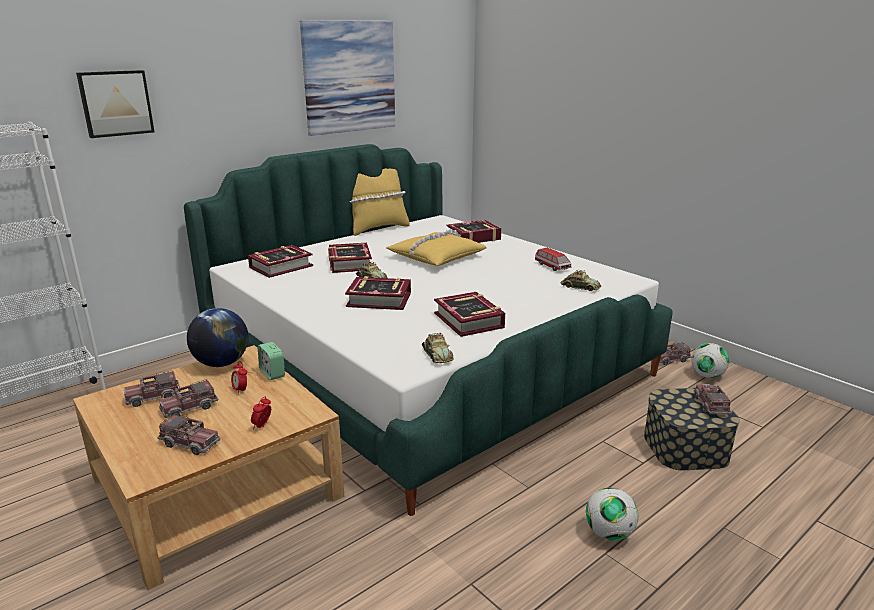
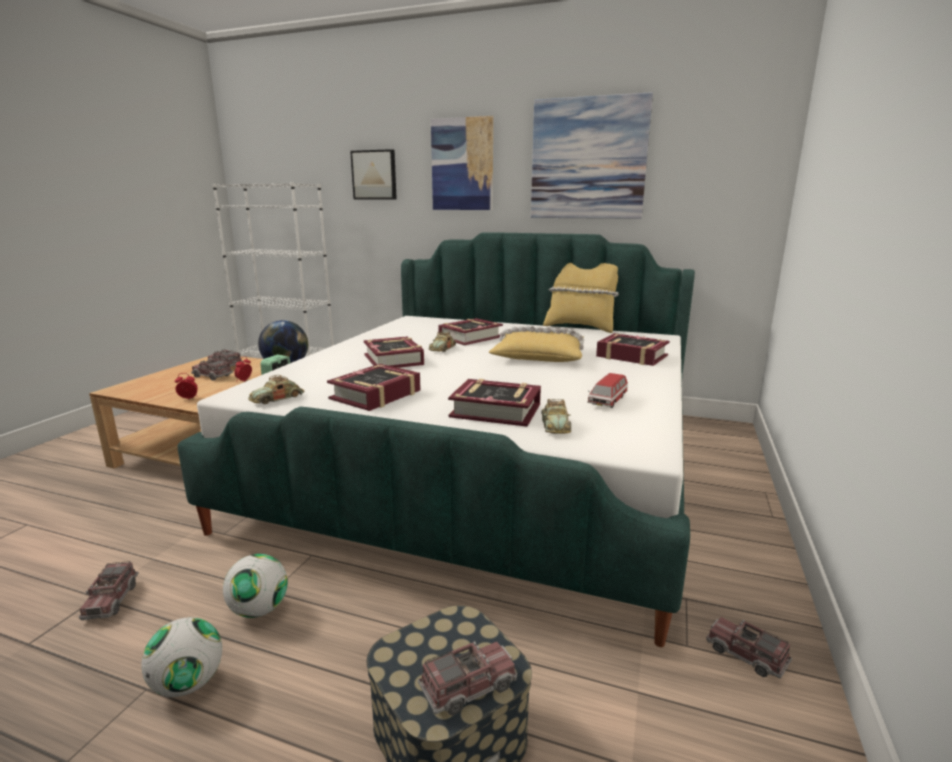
camera: 60 degrees right, 5 degrees down
(190, 443) = (161, 388): toy truck -> toy truck (111, 600)
(232, 86) = (462, 164): none -> picture
(281, 267) = (431, 326): book -> book (496, 410)
(707, 375) = (749, 722): football -> football (259, 609)

